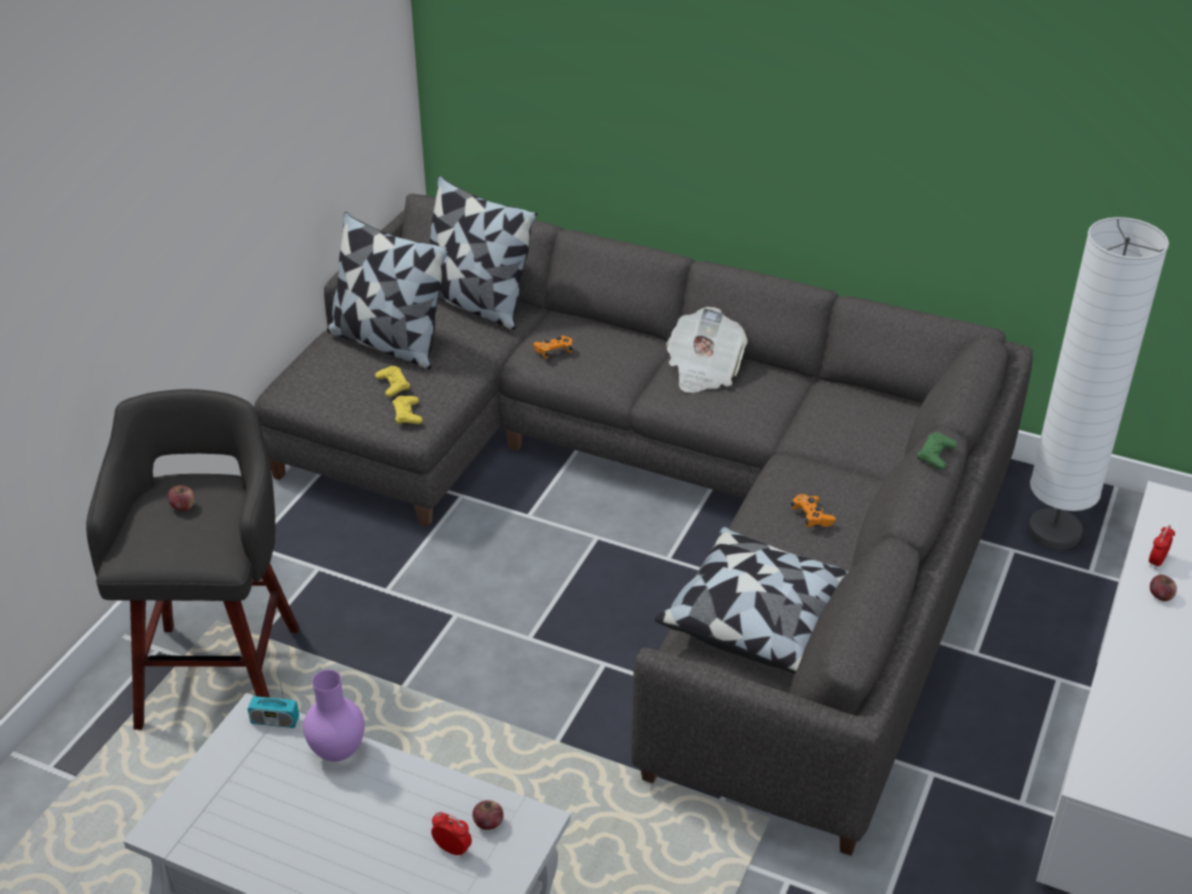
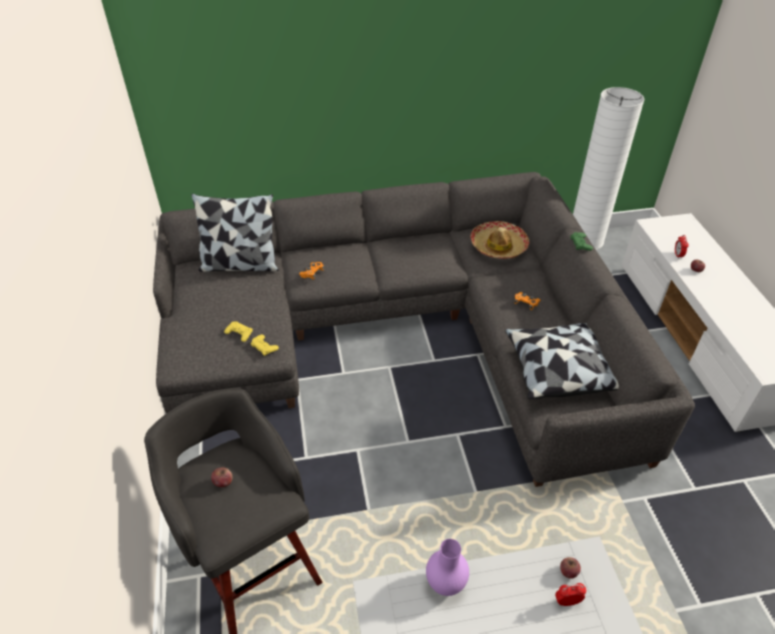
camera: 35 degrees left, 5 degrees up
(275, 720) = (389, 588): radio -> none
(388, 342) = (211, 309): pillow -> none
(703, 370) = (398, 250): newspaper -> none
(860, 424) = (498, 246): none -> hat

